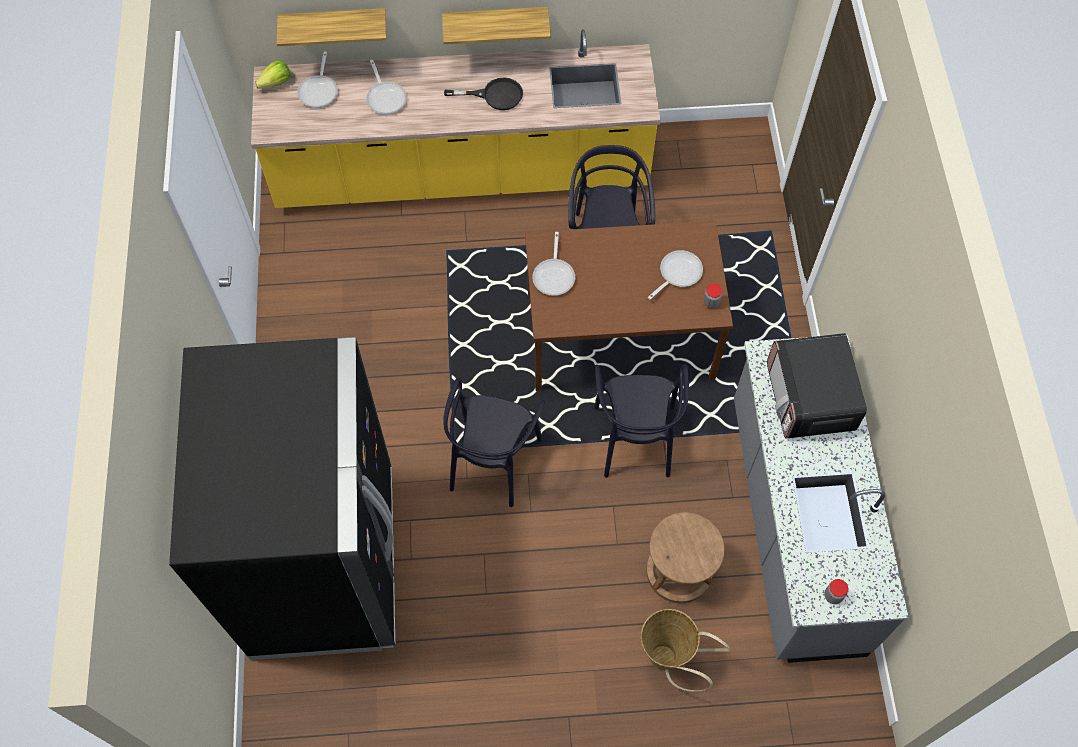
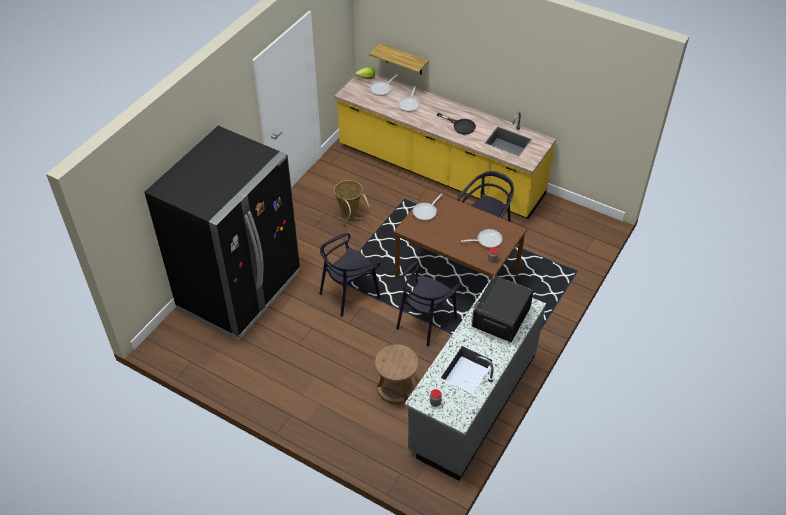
camera: 35 degrees right, 15 degrees down
(495, 22) = (480, 91): shelf -> none
(669, 661) = (357, 422): basket -> basket (350, 219)

